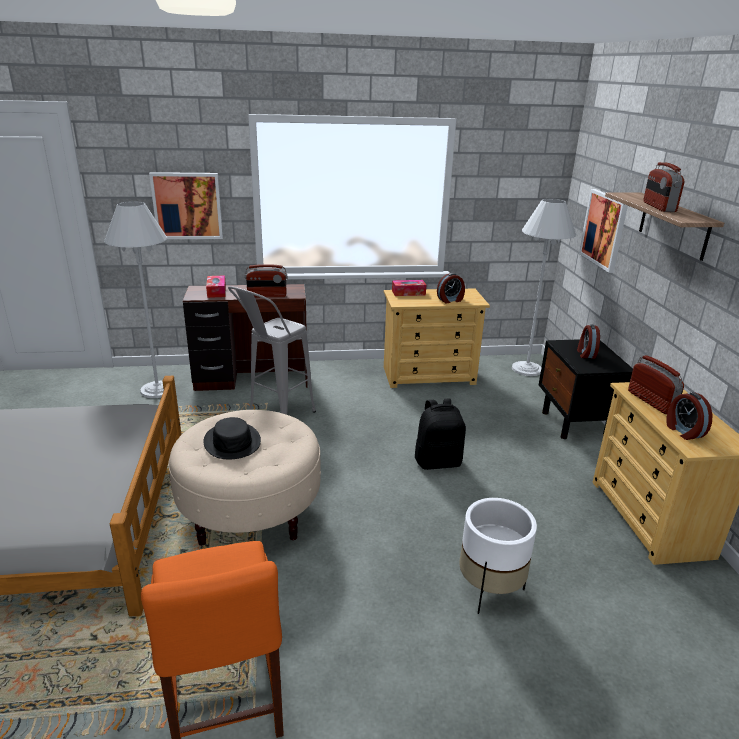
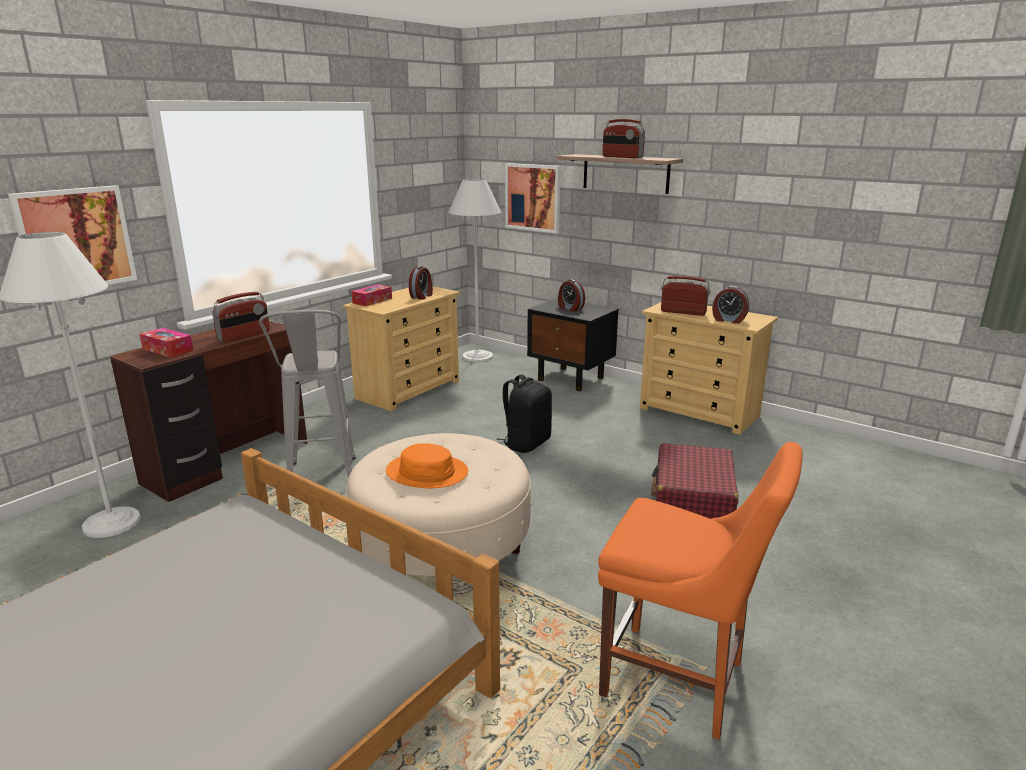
camera: 45 degrees left, 5 degrees down
(232, 442) = (427, 472): black hat -> orange hat
(489, 589) = (693, 498): white planter -> red suitcase

